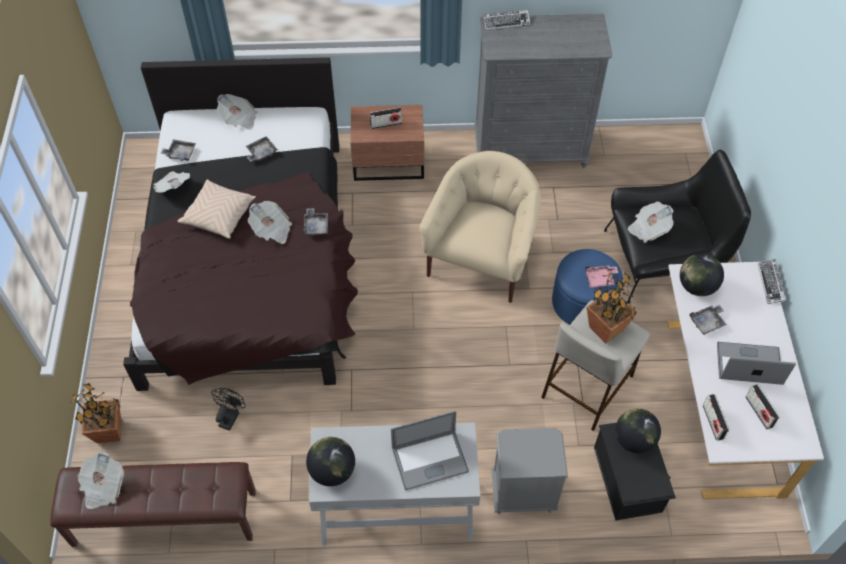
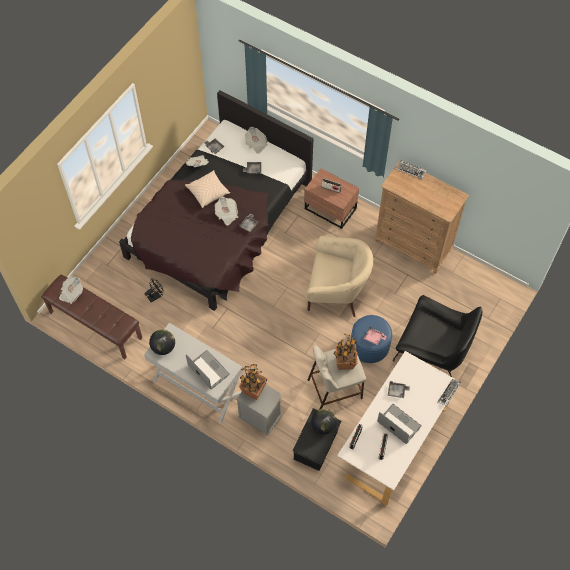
camera: 35 degrees right, 5 degrees up
(109, 432) = (98, 269): potted plant -> potted plant (253, 391)
(430, 460) = (208, 370): laptop -> laptop turned 150 degrees counterclockwise
(481, 259) = (336, 291): beige armchair -> beige armchair turned 45 degrees clockwise
(530, 150) = (413, 246): grey dresser -> brown dresser
(648, 228) = (423, 327): newspaper -> none
(696, 286) = (408, 370): globe -> none

